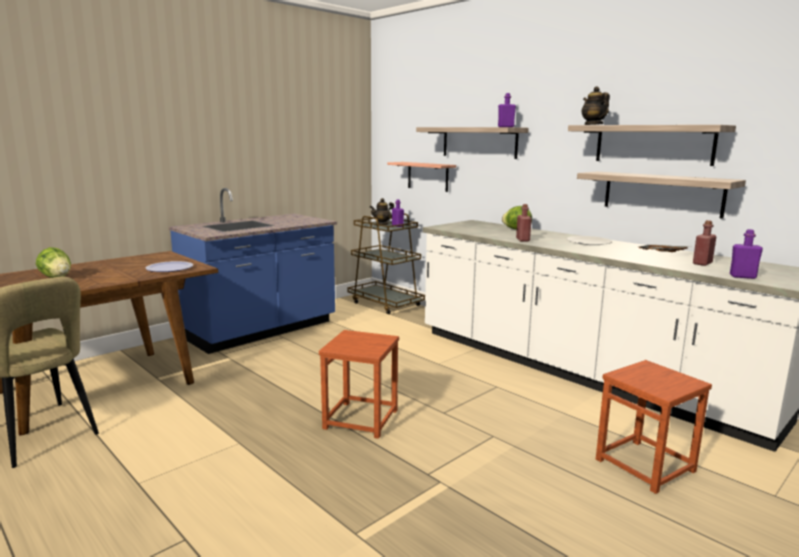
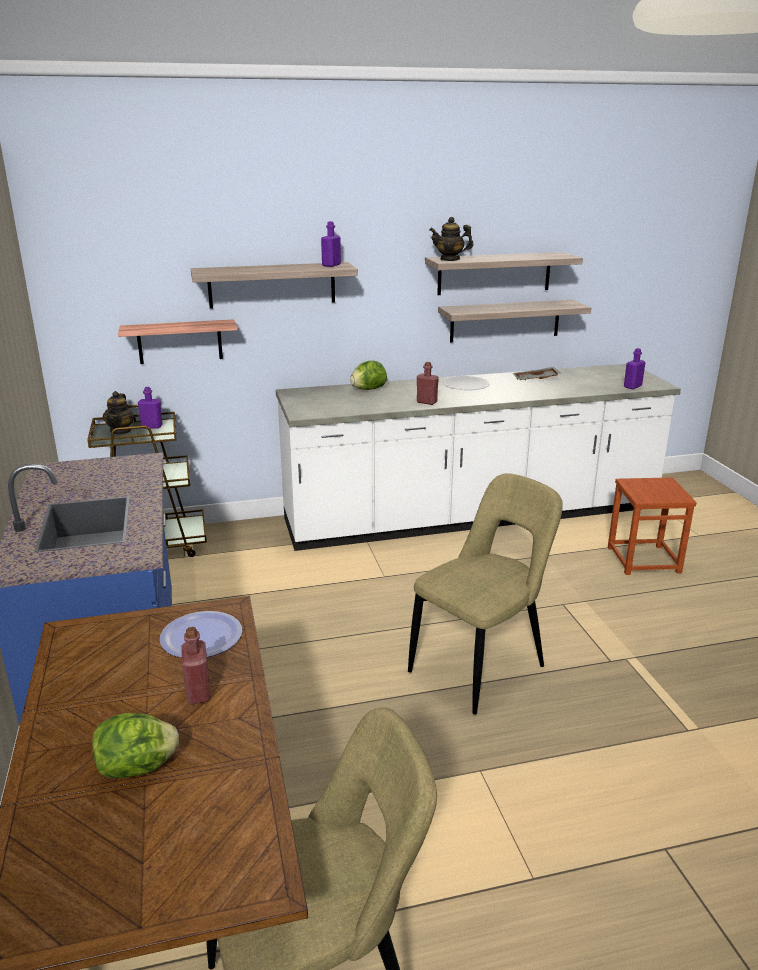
camera: 60 degrees left, 10 degrees up
(361, 419) = (481, 666): brown stool -> beige chair
(702, 263) = (583, 382): red bottle -> red bottle (198, 693)

